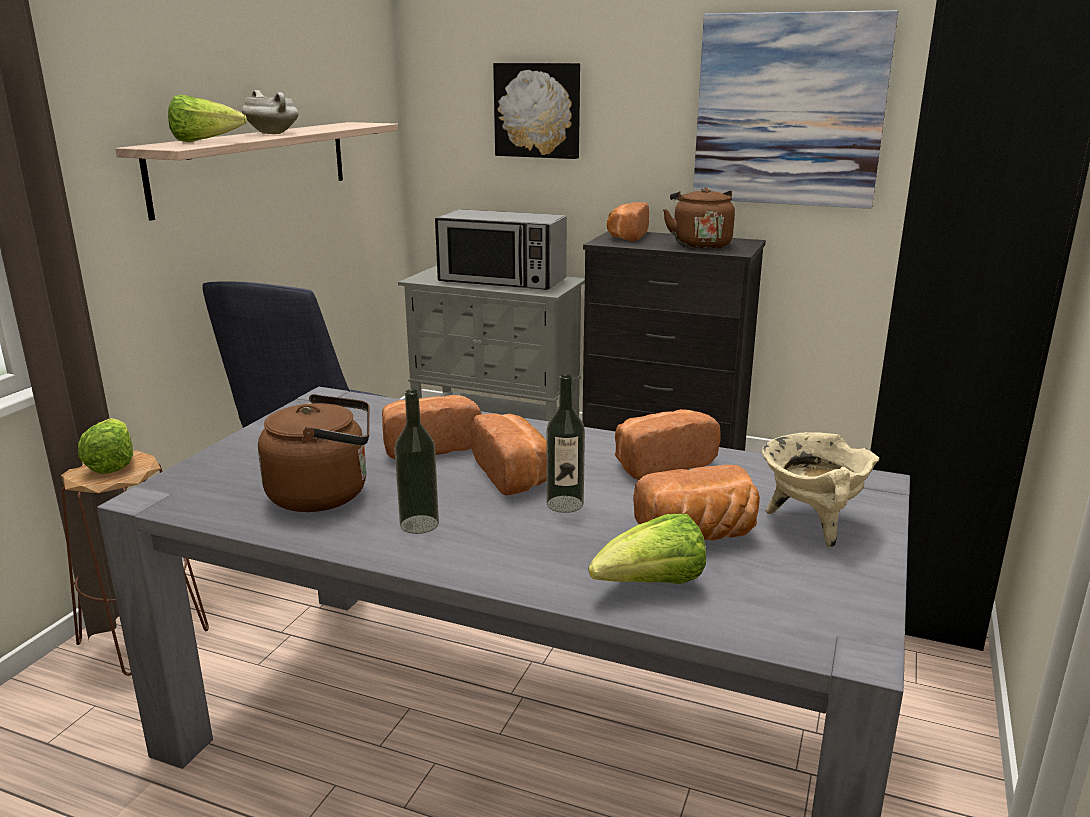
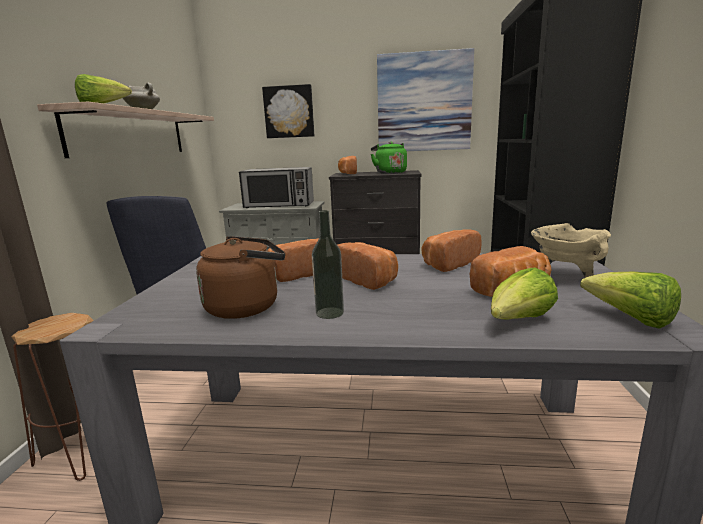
camera: 15 degrees left, 5 degrees down
(111, 464) = (54, 322): lettuce -> lettuce (630, 319)
(565, 504) = (414, 289): bottle -> none
(700, 245) = (389, 173): brown kettle -> green kettle

